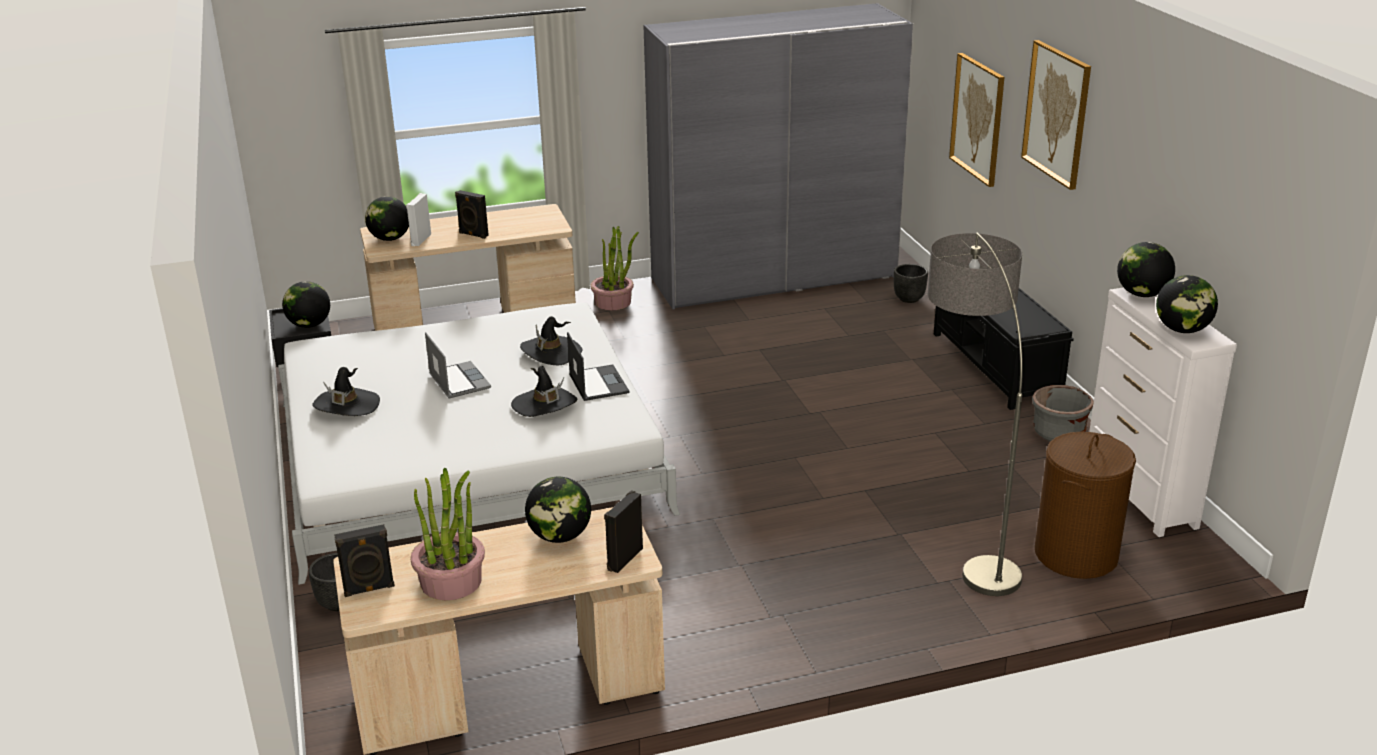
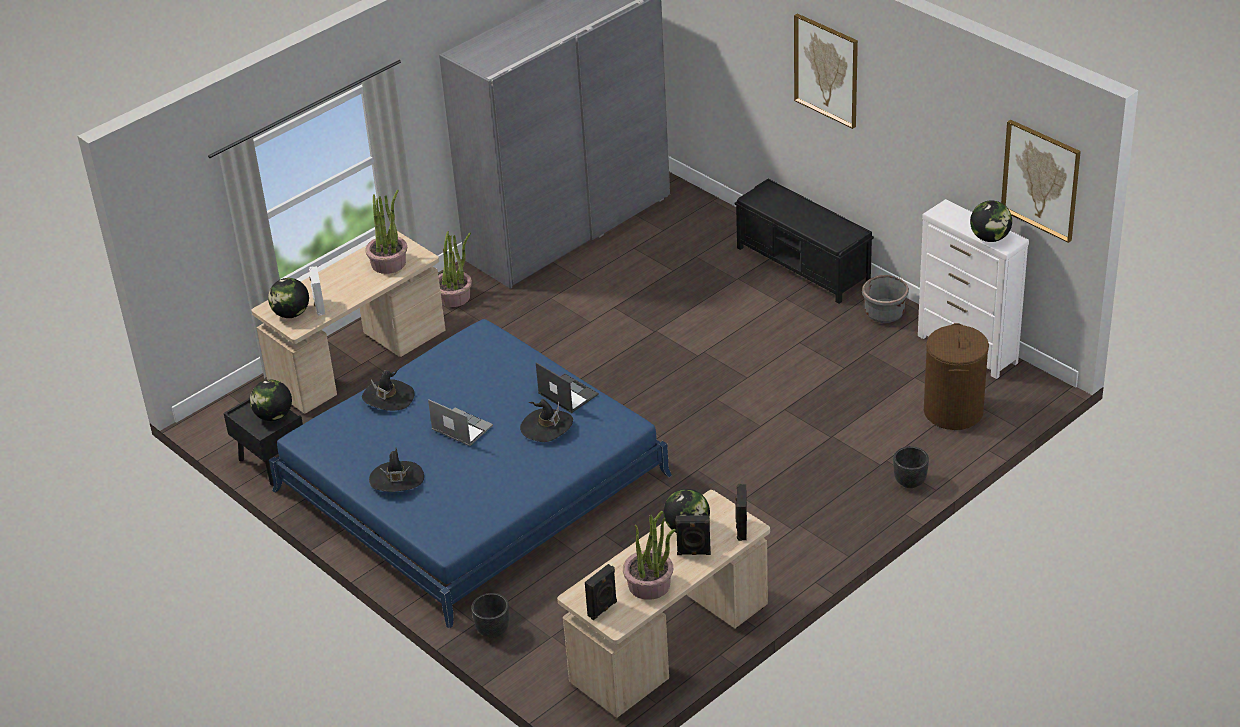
camera: 25 degrees left, 10 degrees up
(468, 456) = (472, 483): white bed -> blue bed
(473, 235) = (359, 287): black speaker -> black speaker (694, 553)
(521, 224) = (388, 263): none -> potted plant
(551, 352) = (505, 377): black hat -> black hat (388, 397)
(908, 299) = (693, 217): black planter -> black planter (909, 482)
(964, 538) = (875, 424): floor lamp -> none
(978, 119) = (734, 64): picture -> picture (1041, 180)
(1142, 294) = (946, 212): globe -> none

